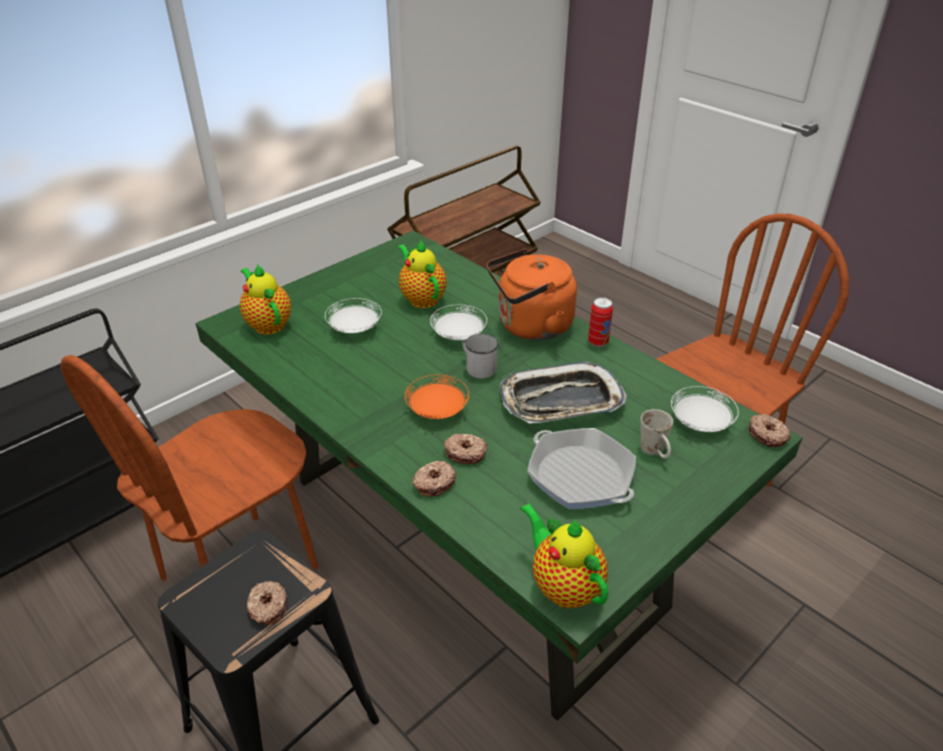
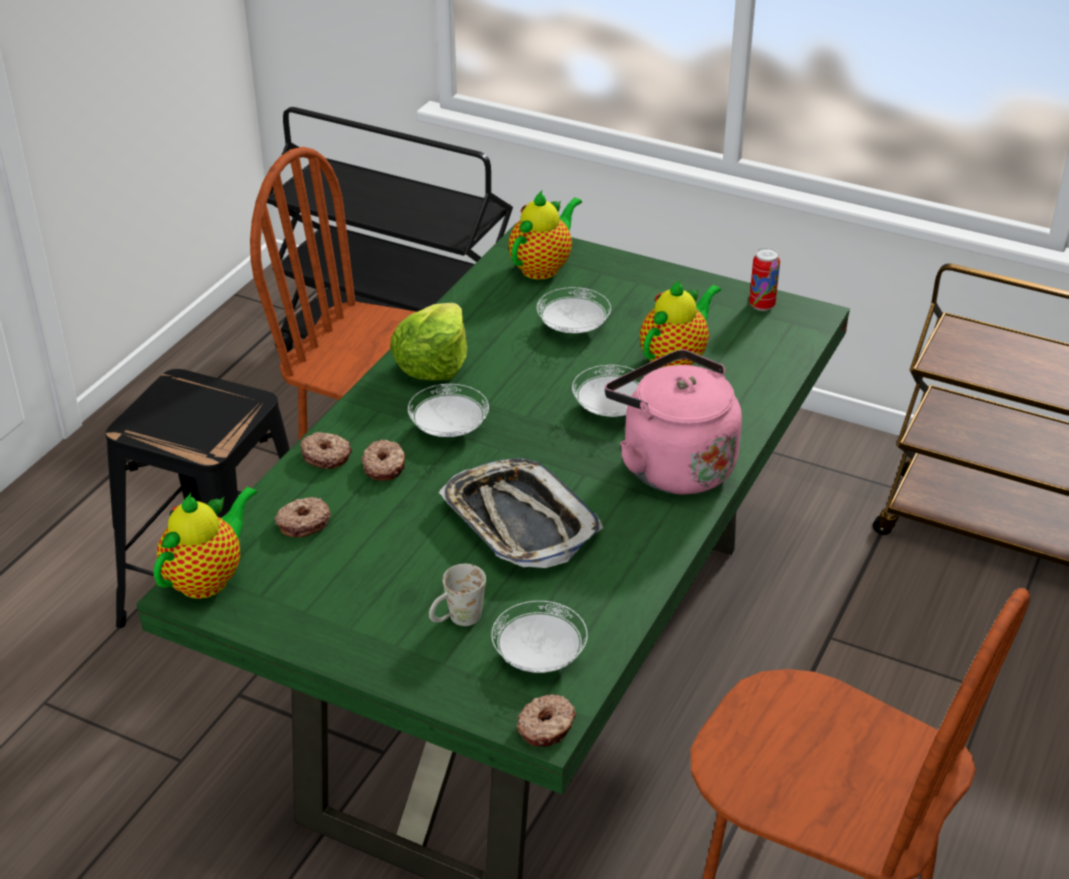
camera: 70 degrees right, 0 degrees up
(267, 607) = (181, 432): donut -> donut (303, 523)
(349, 401) = (433, 364): none -> lettuce
(437, 411) = (448, 429): orange plate -> white plate
(477, 367) = (551, 439): white mug -> none
(530, 327) = (672, 464): orange kettle -> pink kettle
(580, 476) = (384, 562): frying pan -> none
(598, 342) = (675, 533): can -> can (762, 305)

